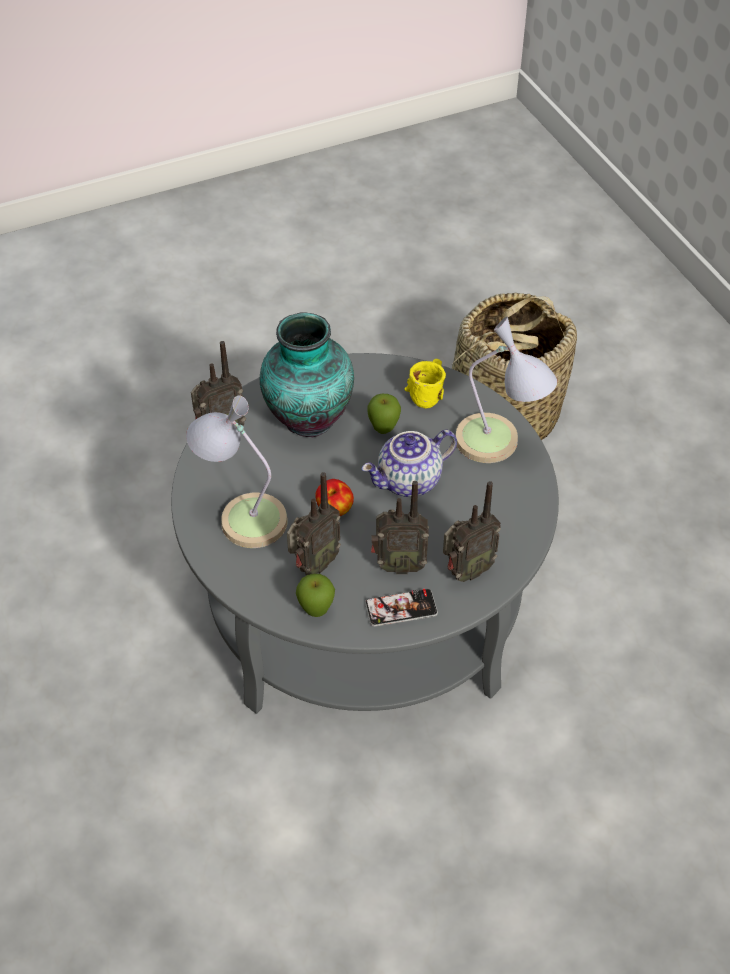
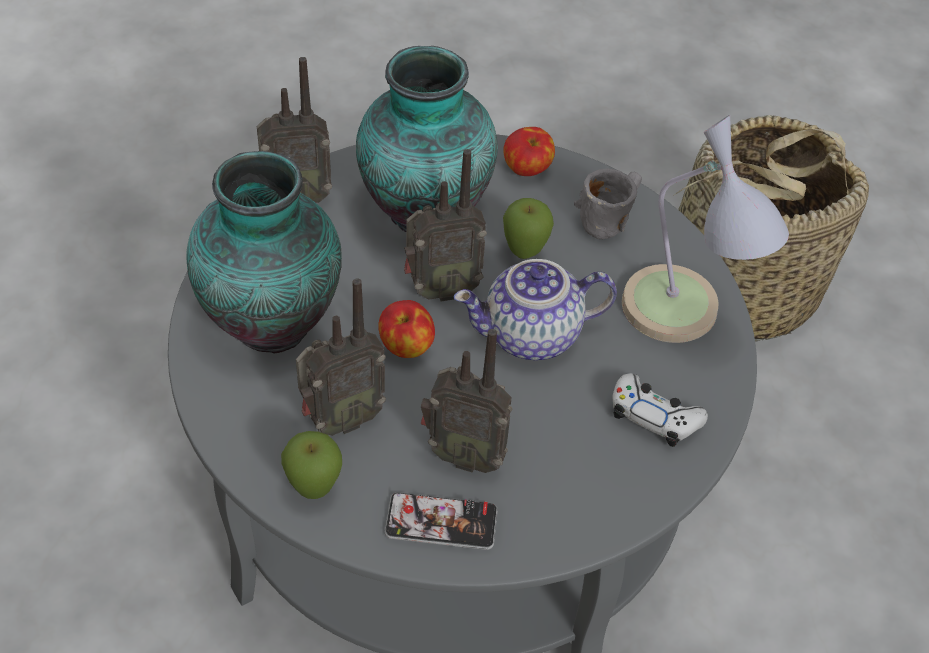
camera: 15 degrees right, 0 degrees up
(241, 515) = (272, 319): table lamp -> vase
(363, 374) = (527, 170): none -> apple
(426, 391) = (608, 215): yellow mug -> grey mug
(466, 571) = (562, 494): radio -> radio (440, 289)
(502, 510) = (654, 416): none -> white game controller

